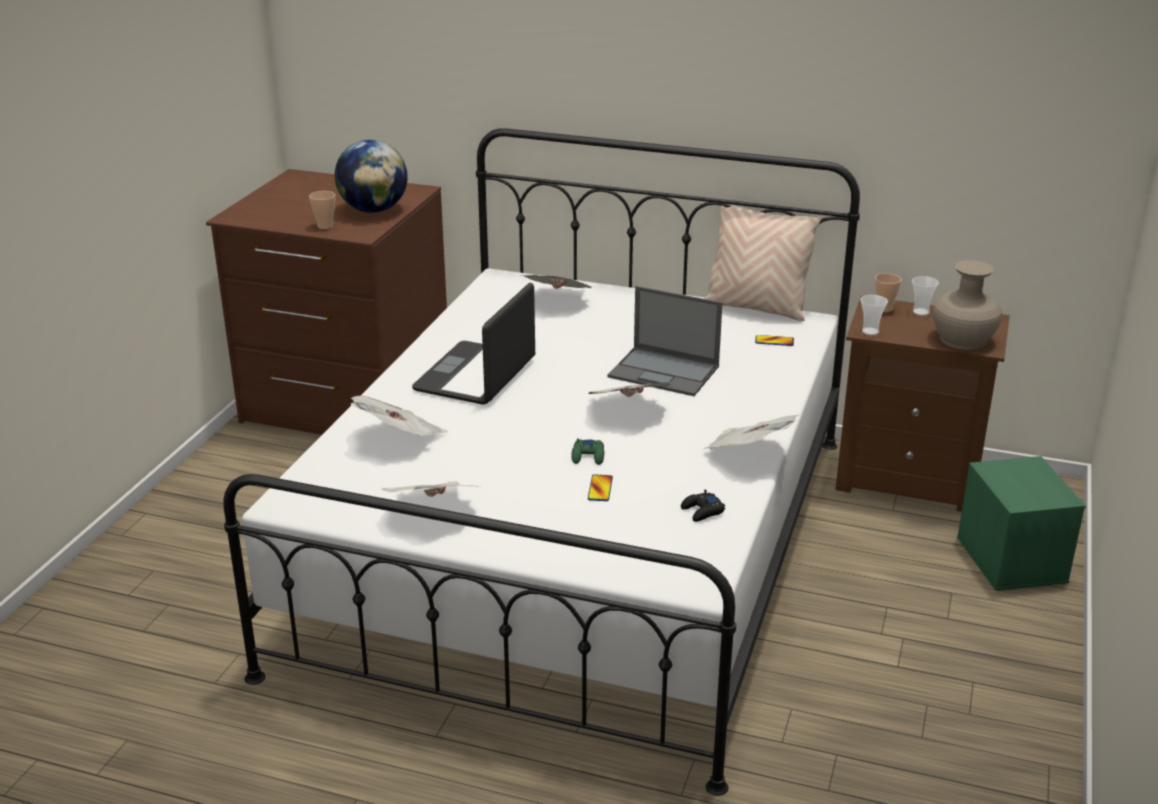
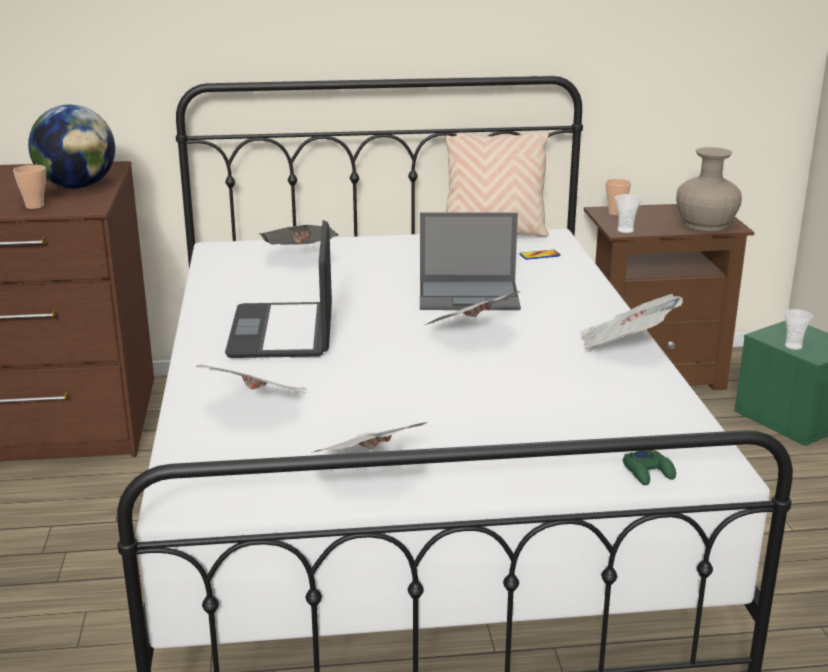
camera: 25 degrees left, 5 degrees down
(588, 456) = (478, 380): green game controller -> green game controller (648, 472)
(600, 489) = (523, 406): phone -> none
(702, 511) = (643, 404): black game controller -> none
(921, 312) = (647, 210): cup -> cup (793, 346)

